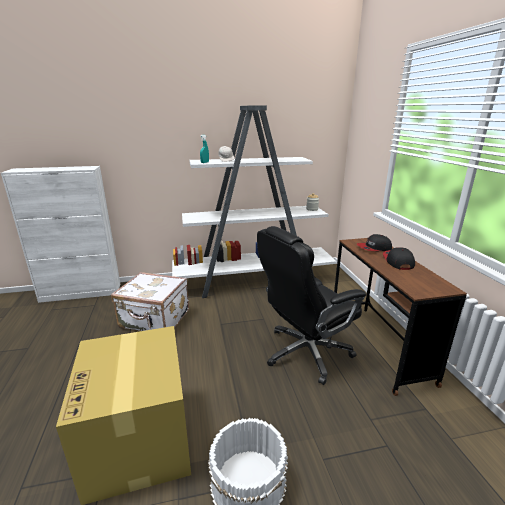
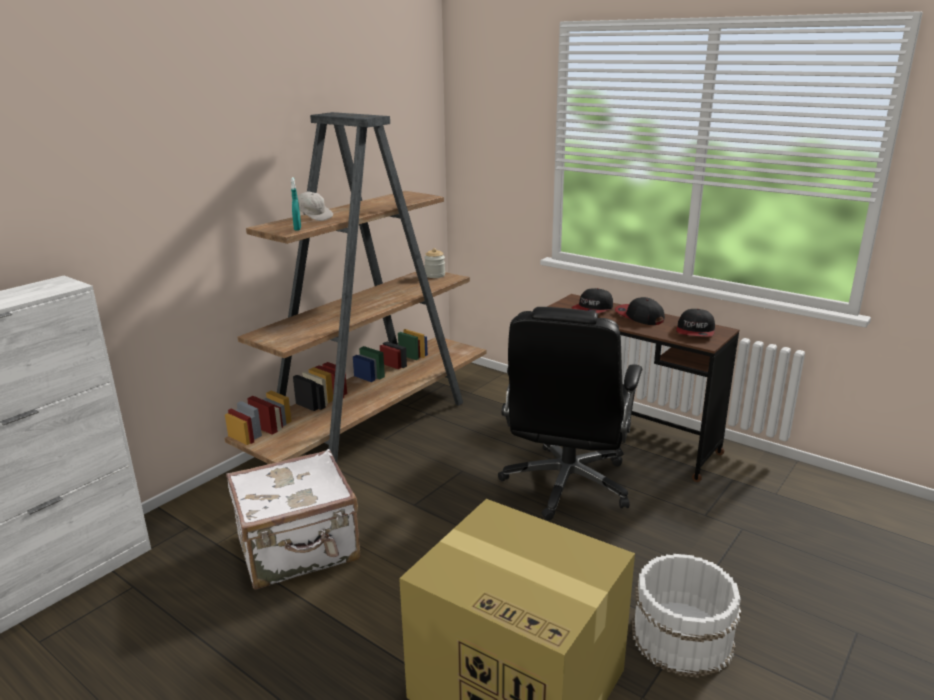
camera: 40 degrees left, 0 degrees up
(254, 281) = (373, 425): white bookcase -> brown bookcase
(424, 282) = (695, 331): none -> cap

